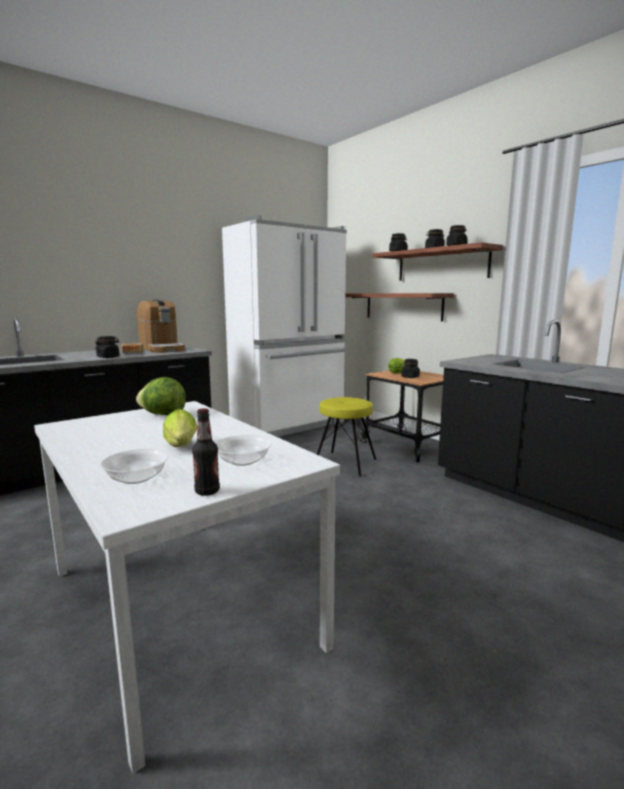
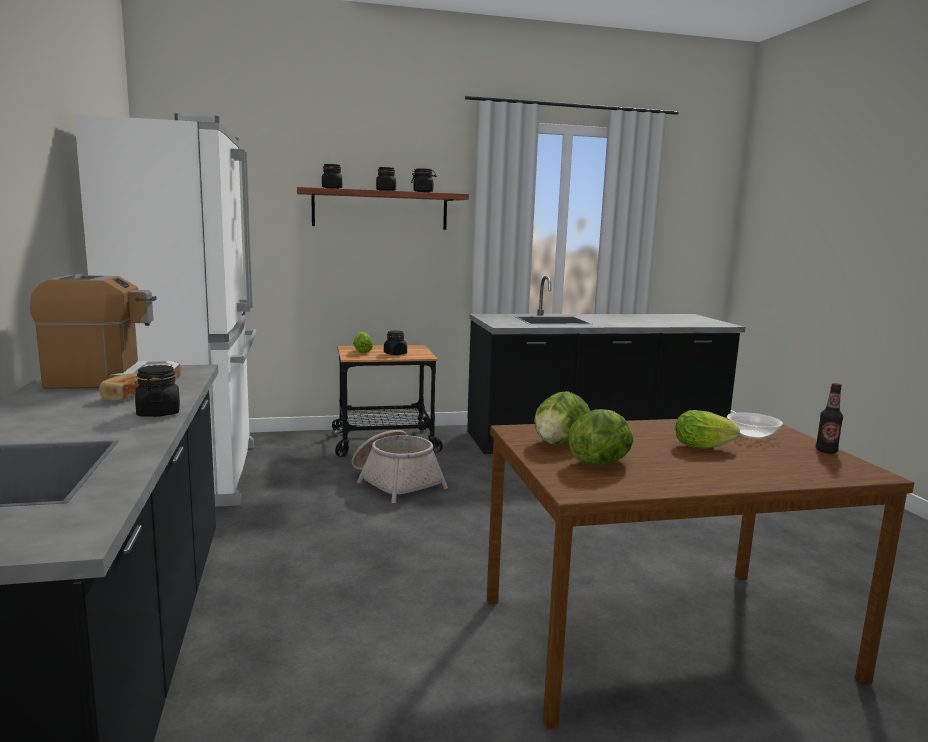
camera: 65 degrees left, 0 degrees up
(121, 425) = (601, 462): none -> lettuce
(136, 478) = (795, 467): bowl -> none
(176, 605) = (661, 639): white dining table -> brown dining table
(345, 463) = (395, 482): yellow stool -> basket
(403, 306) = (320, 261): shelf -> none

